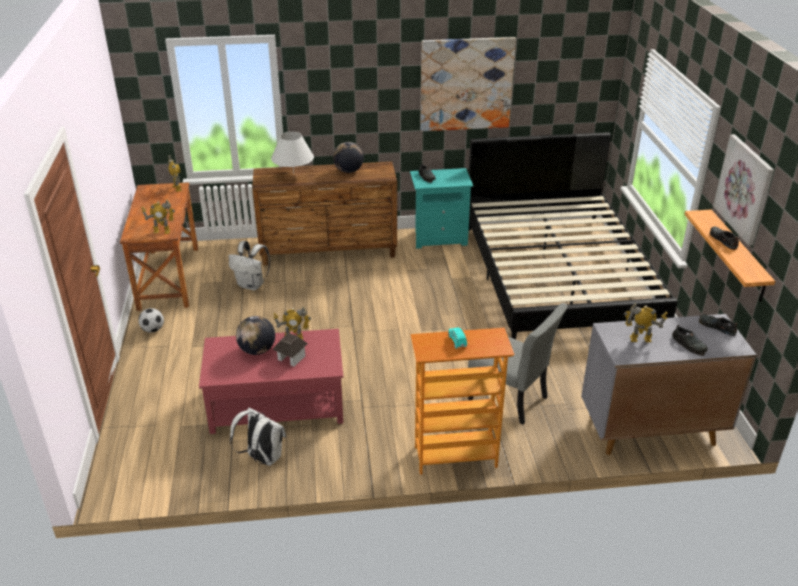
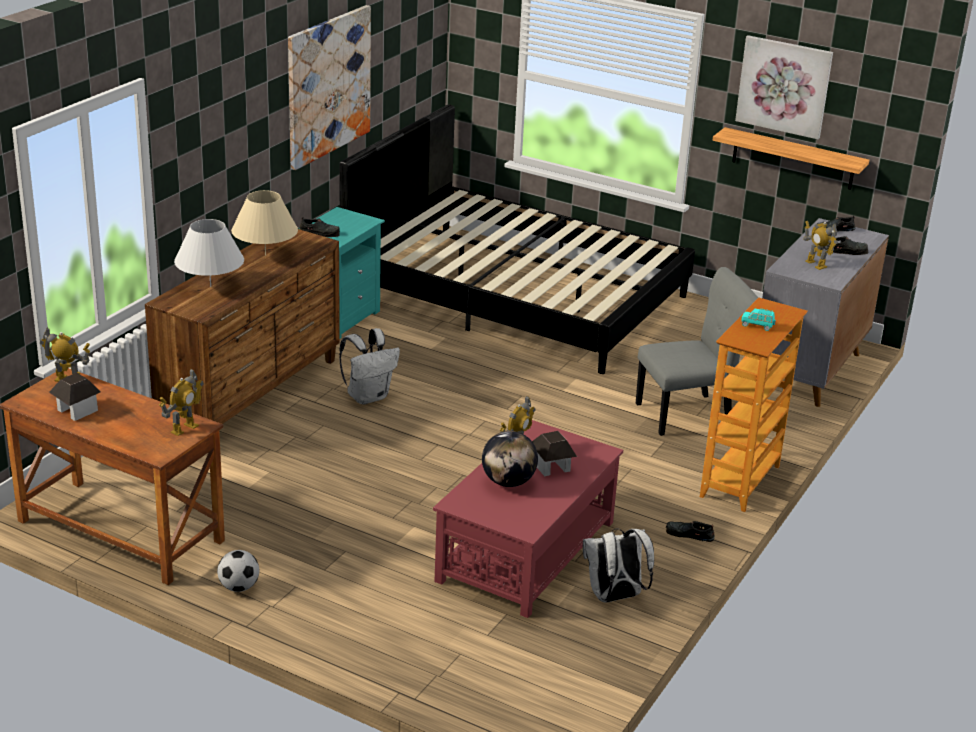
camera: 55 degrees left, 5 degrees down
(151, 202) = (77, 410): none -> toy house
(252, 285) = (244, 475): white backpack -> white backpack (368, 396)
(348, 171) = (265, 255): globe -> beige table lamp
(640, 339) = (815, 264): toy robot -> toy robot turned 75 degrees counterclockwise
(723, 240) = (783, 146): black shoe -> black shoe (688, 534)

